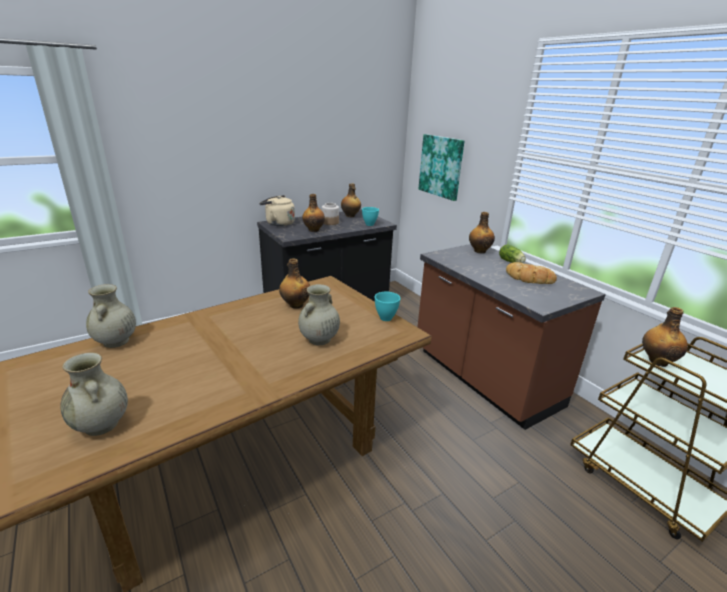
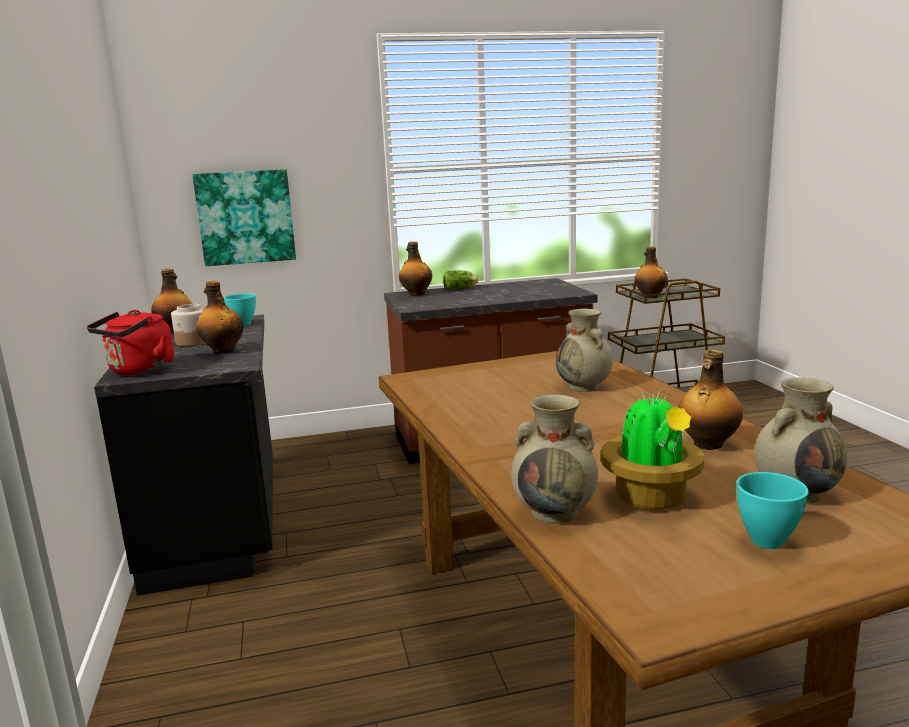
camera: 70 degrees left, 10 degrees down
(119, 369) = (652, 499): none -> potted plant
(278, 223) = (139, 371): beige kettle -> red kettle
(295, 305) = (475, 396): bottle -> bottle (707, 445)
(385, 318) = (539, 358): turquoise bowl -> turquoise bowl (769, 542)
(529, 278) = (509, 289): bread -> none

